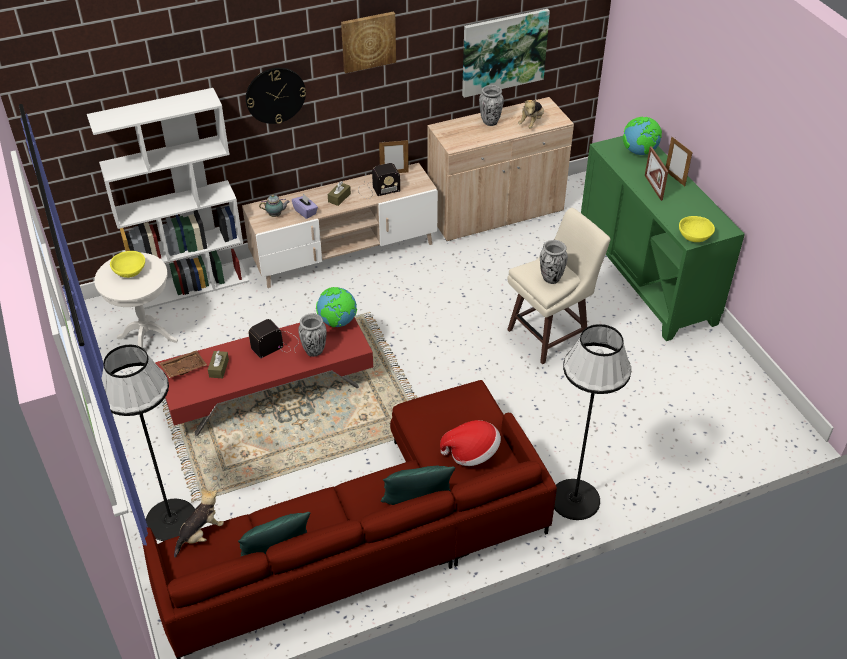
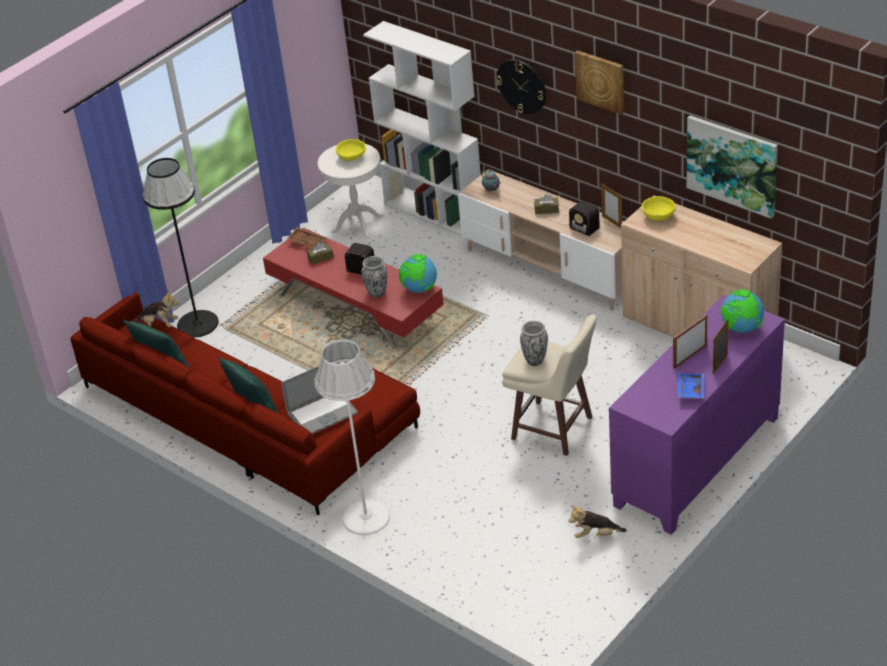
camera: 65 degrees right, 5 degrees down
(305, 212) = (510, 202): purple tissue box -> none
(472, 453) = (322, 413): hat -> laptop
(490, 122) = (697, 226): vase -> none
(531, 122) = (723, 249): plush toy -> plush toy (595, 535)
(575, 499) = (365, 517): black floor lamp -> white floor lamp
(646, 277) = (698, 462): green cabinet -> purple cabinet
(694, 236) = (634, 405): yellow bowl -> yellow bowl (659, 216)
(695, 203) = (690, 390): none -> blue tray

